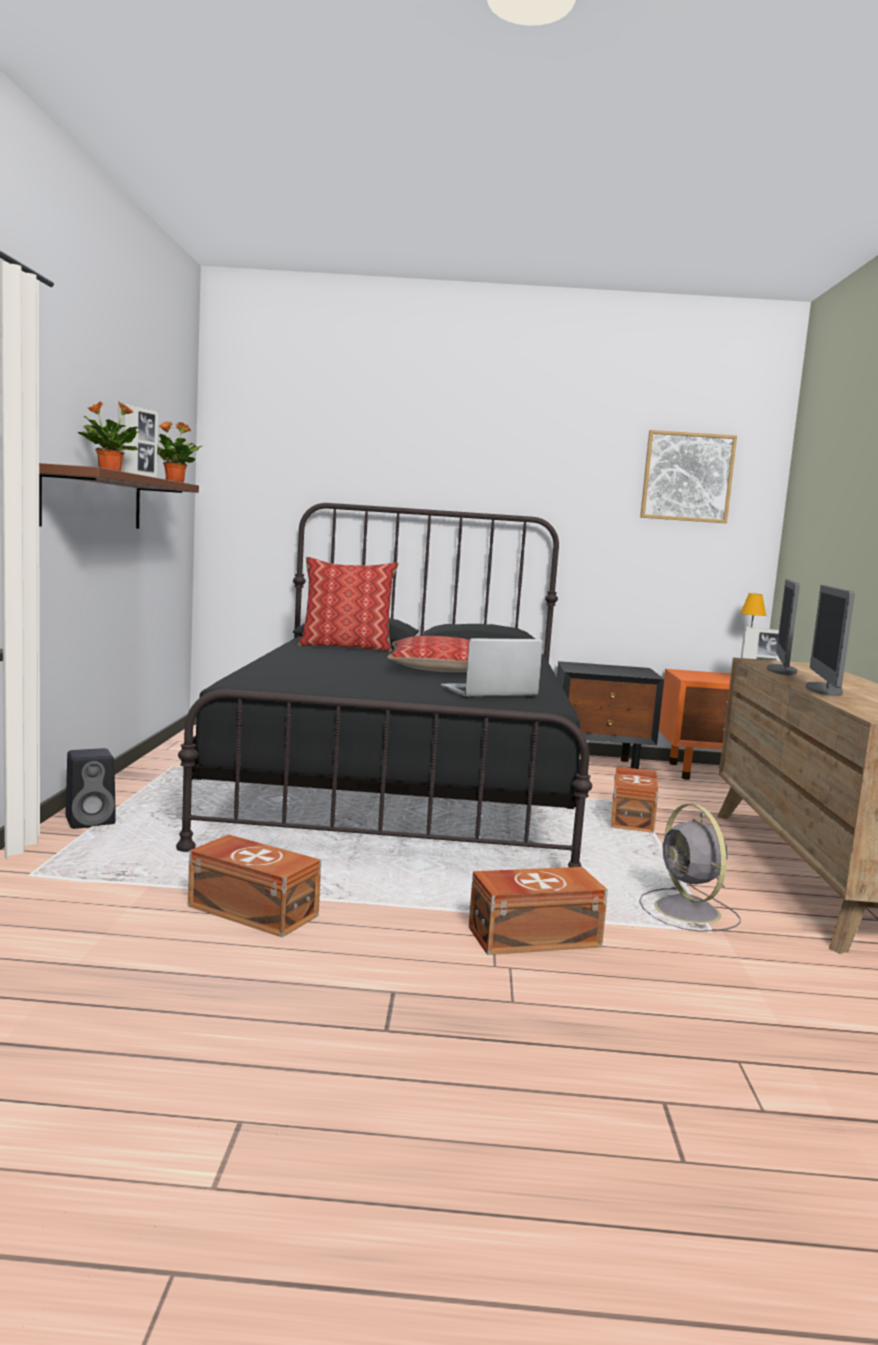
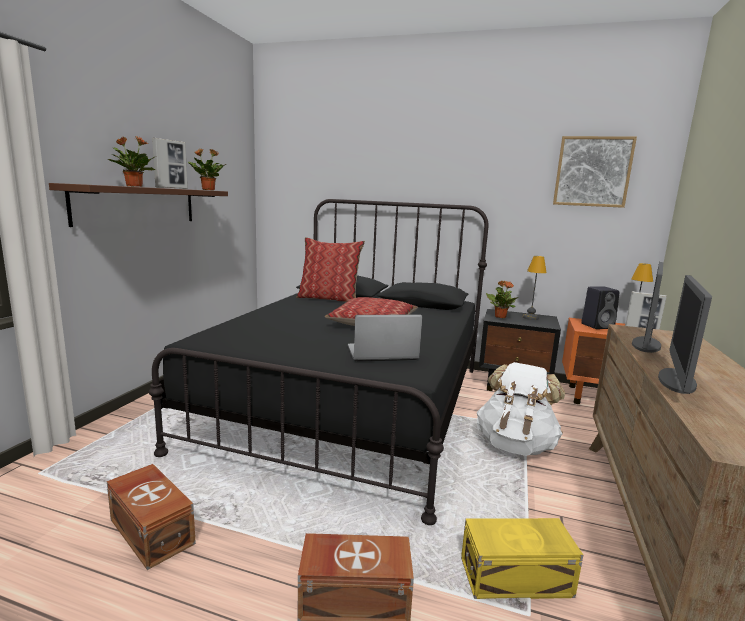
camera: 15 degrees right, 5 degrees up
(92, 821) = (127, 420): black speaker -> black speaker (598, 326)
(582, 668) = (500, 317): none -> potted plant
(620, 669) = (530, 318): none -> table lamp
(633, 818) = (515, 445): brown storage box -> white backpack
(688, 911) = (517, 578): grey fan -> yellow storage box

